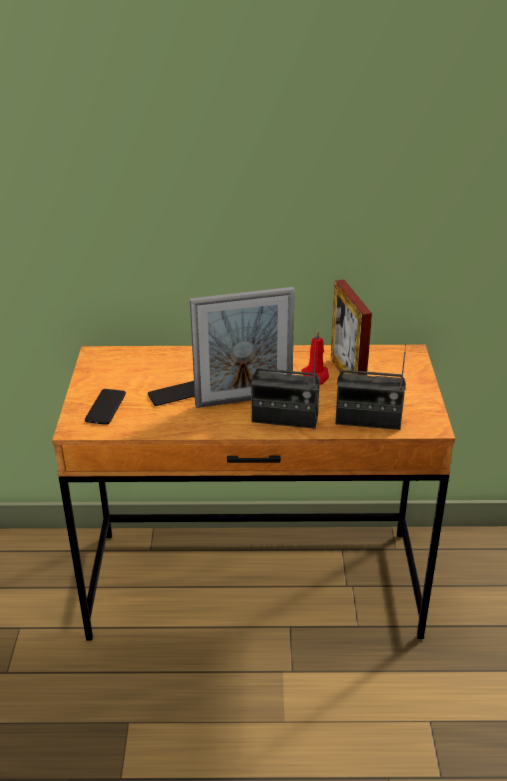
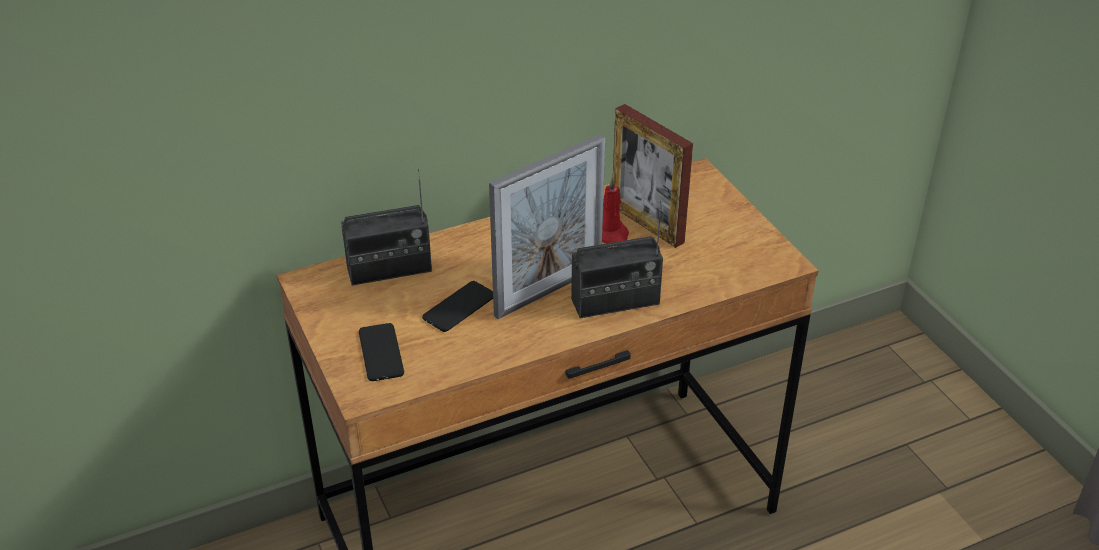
camera: 25 degrees left, 5 degrees up
(368, 420) = (711, 275): radio -> radio (389, 269)

